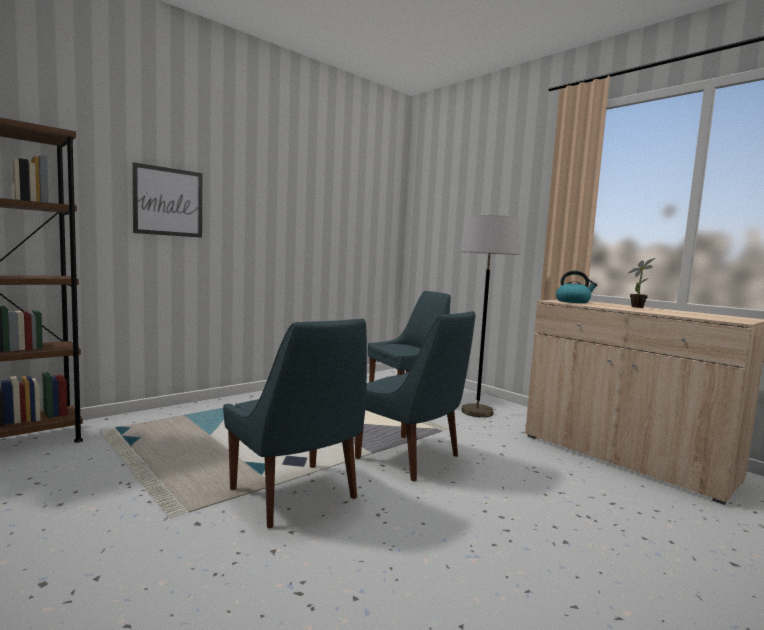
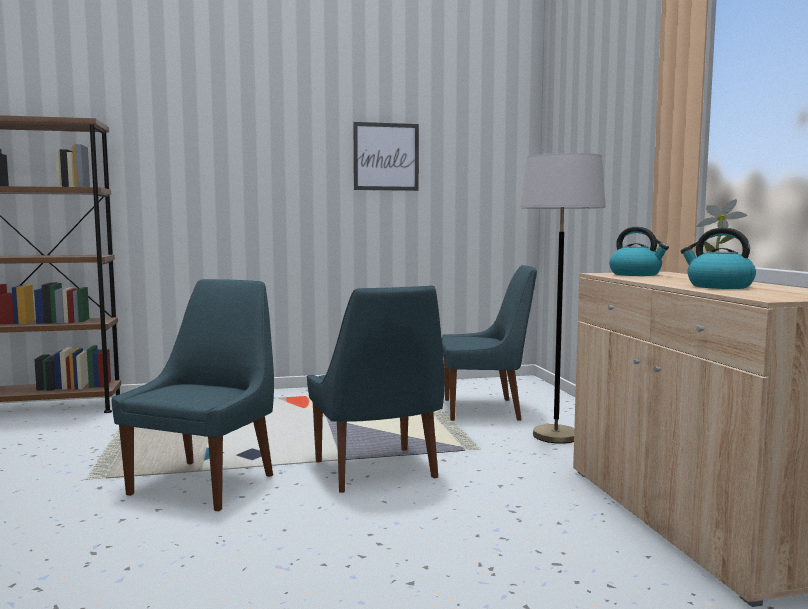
camera: 30 degrees right, 0 degrees up
(168, 202) = (210, 175): picture -> picture (386, 157)
(296, 496) = (206, 483): blue chair -> blue chair turned 150 degrees counterclockwise
(665, 312) = (718, 286): none -> kettle

